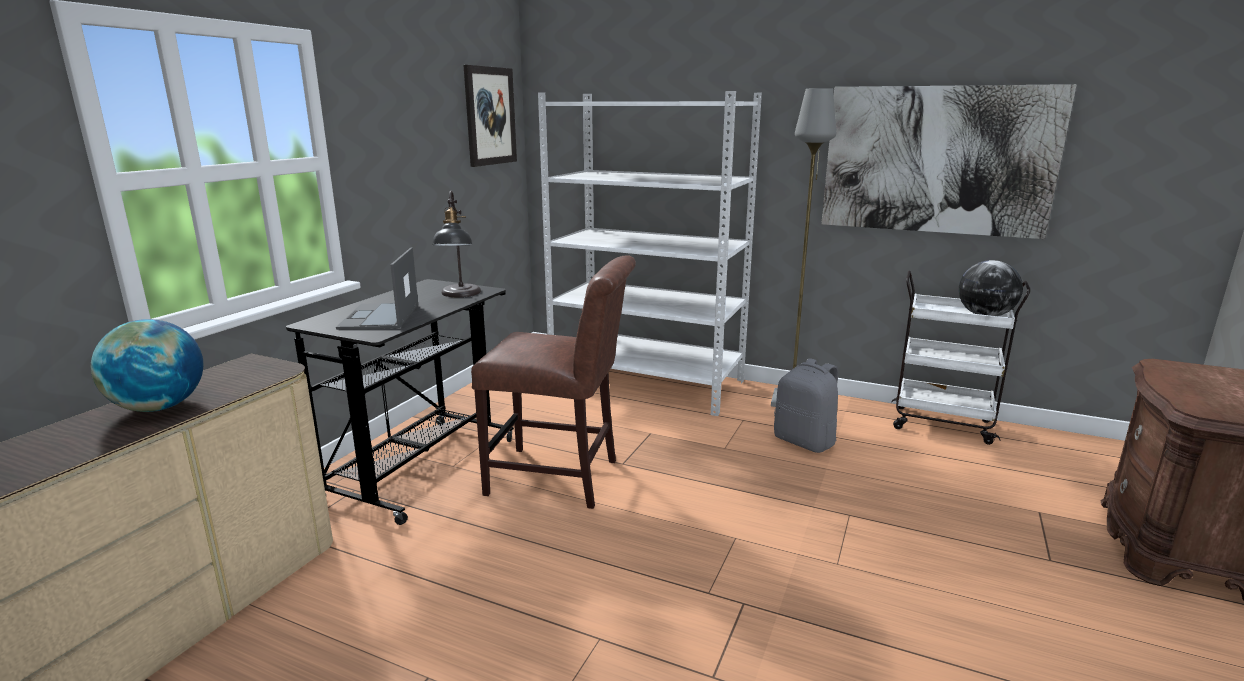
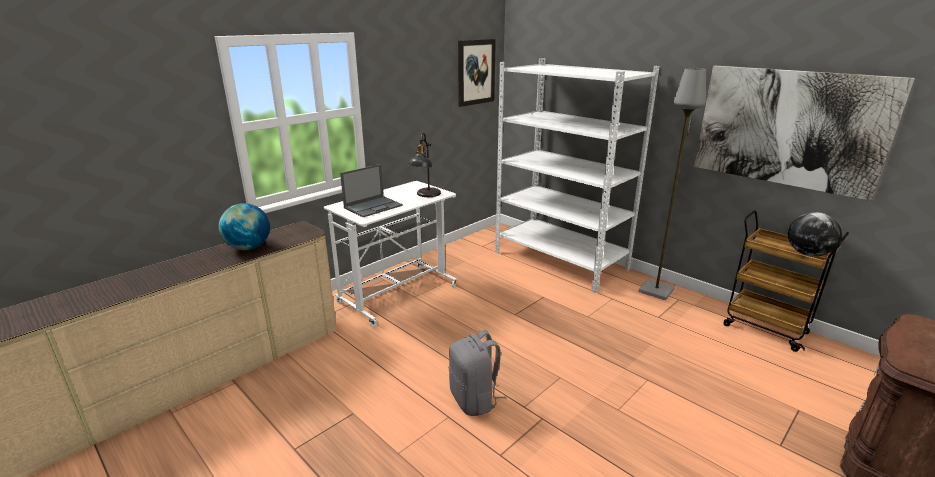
camera: 20 degrees right, 5 degrees up
(380, 317) = (373, 206): laptop -> laptop turned 150 degrees counterclockwise
(422, 467) = (398, 294): black desk -> white desk
(560, 478) = (472, 316): brown chair -> none
(805, 442) = (648, 322): grey backpack -> grey backpack (474, 400)
(942, 425) = (766, 329): white cart -> brown cart

